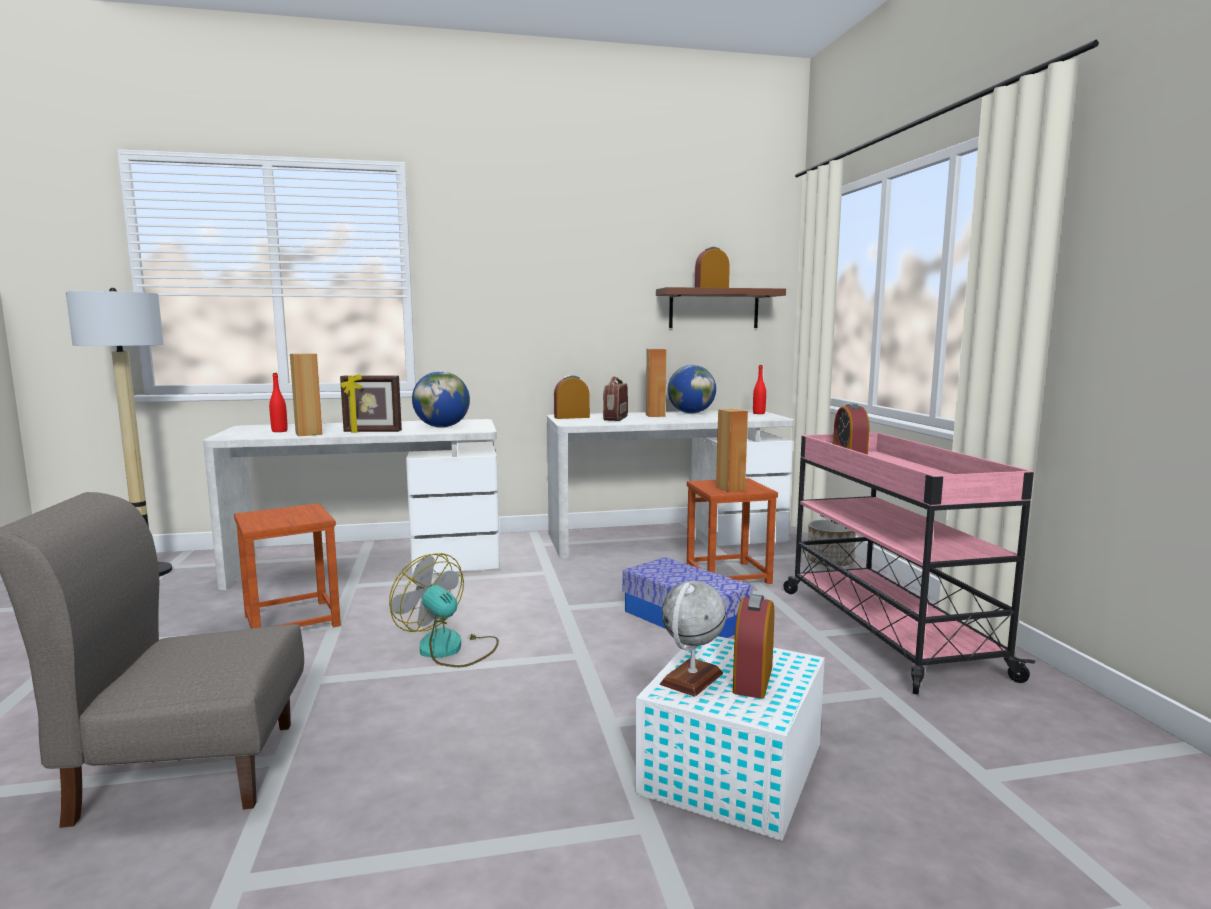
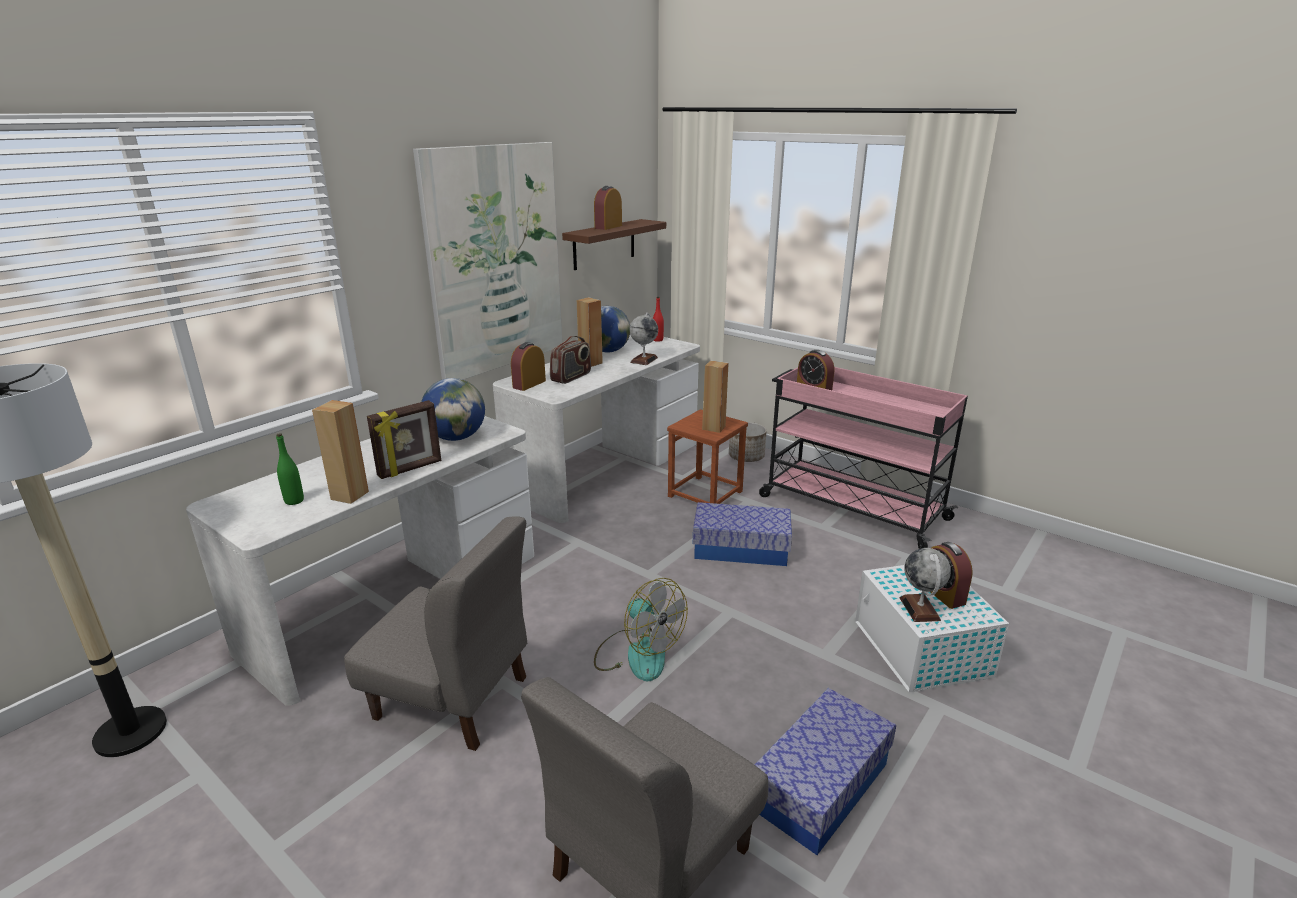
camera: 40 degrees left, 15 degrees up
(279, 431) = (294, 501): red bottle -> green bottle
(292, 621) = (452, 698): brown stool -> grey chair
(394, 807) = (820, 786): none -> storage box
(449, 649) = (637, 654): fan -> fan turned 135 degrees counterclockwise
(570, 302) = (495, 260): none -> picture
(615, 418) = (571, 377): radio -> radio turned 120 degrees counterclockwise
(708, 419) = (644, 360): none -> globe

